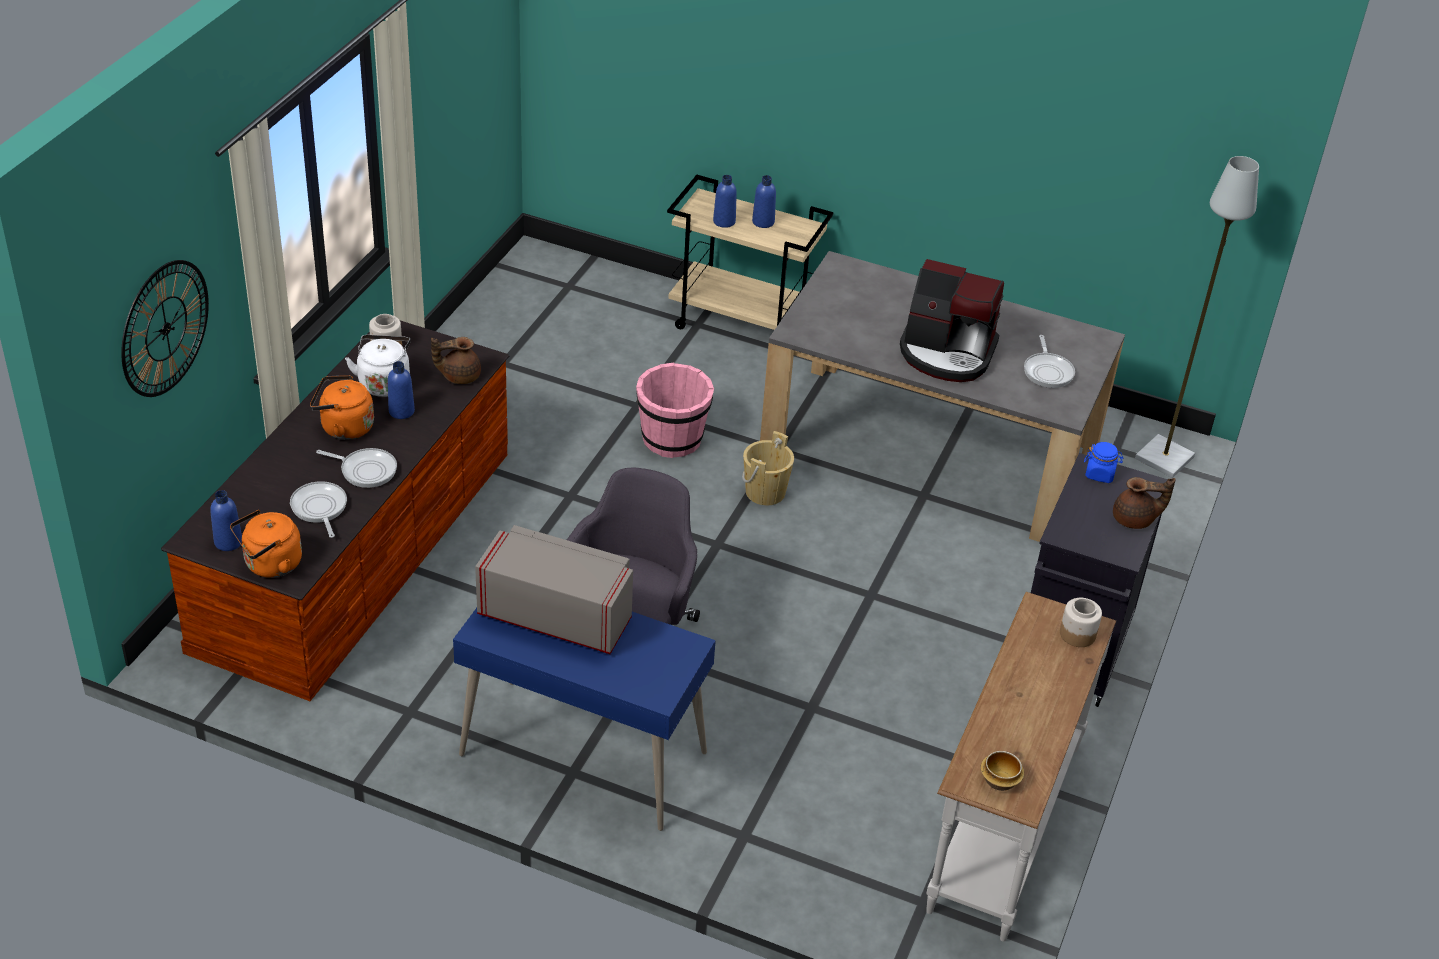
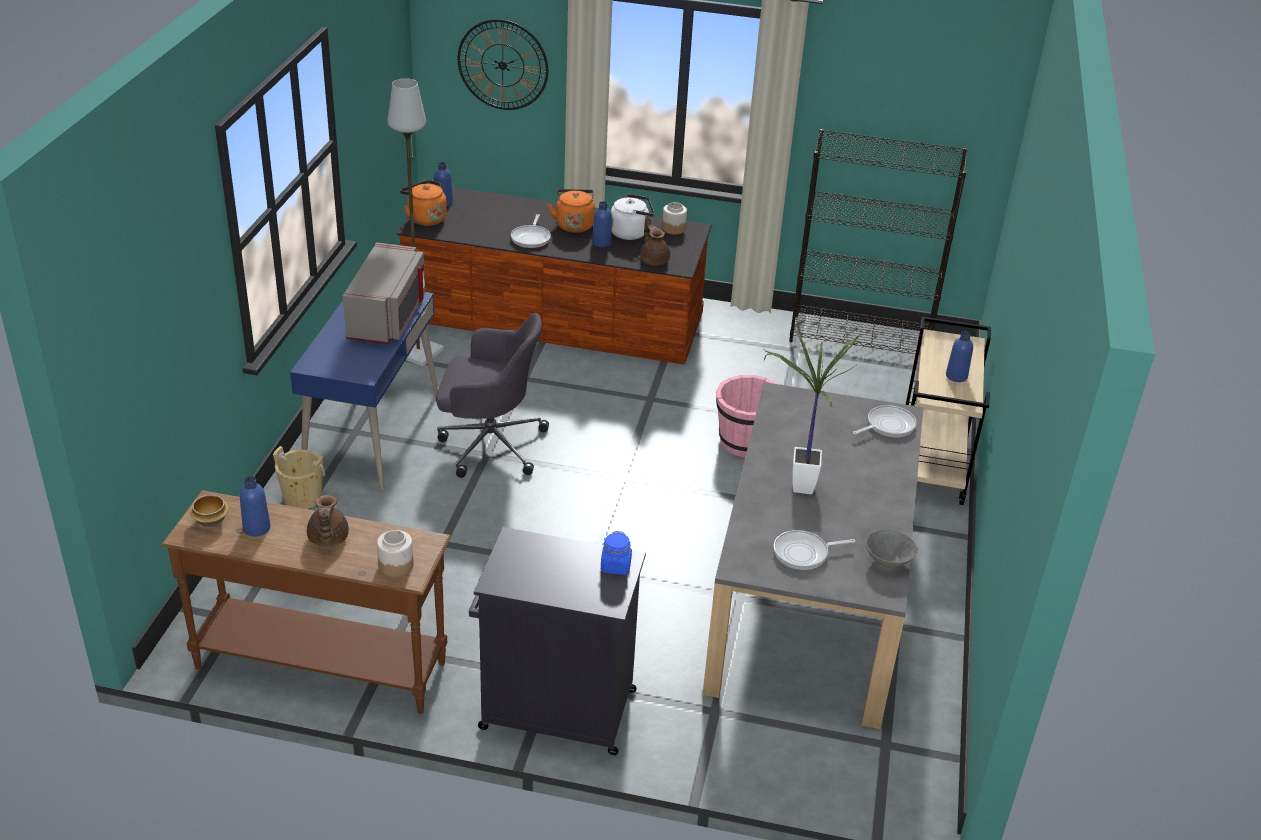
camera: 80 degrees right, 5 degrees down
(319, 508) = (485, 227): frying pan -> frying pan (888, 425)
(496, 311) = (860, 338): none -> black bookcase
(724, 221) = (940, 355): blue bottle -> blue bottle (257, 528)
(765, 492) = (700, 498): beige bucket -> beige bucket (302, 498)
(947, 353) = (797, 485): coffee machine -> potted plant
(1001, 826) = (322, 663): white console table -> brown console table
(1060, 327) = (888, 561): none -> grey bowl
(1135, 520) = (551, 590): brown teapot -> brown teapot (327, 539)
(1163, 457) = (893, 788): grey floor lamp -> grey floor lamp (419, 352)

